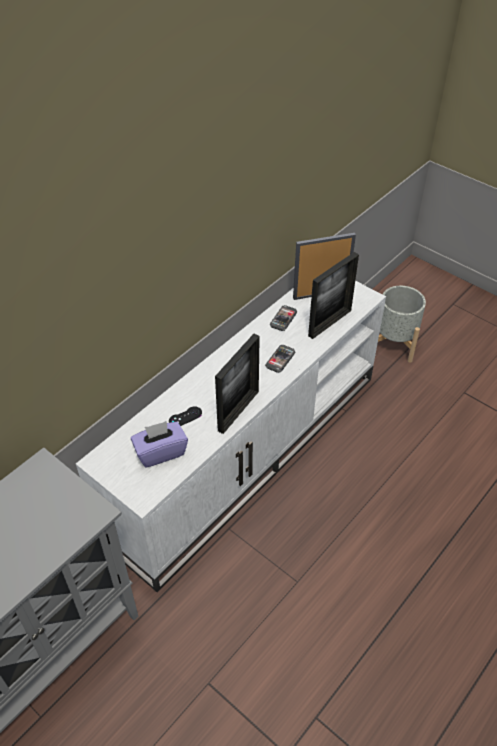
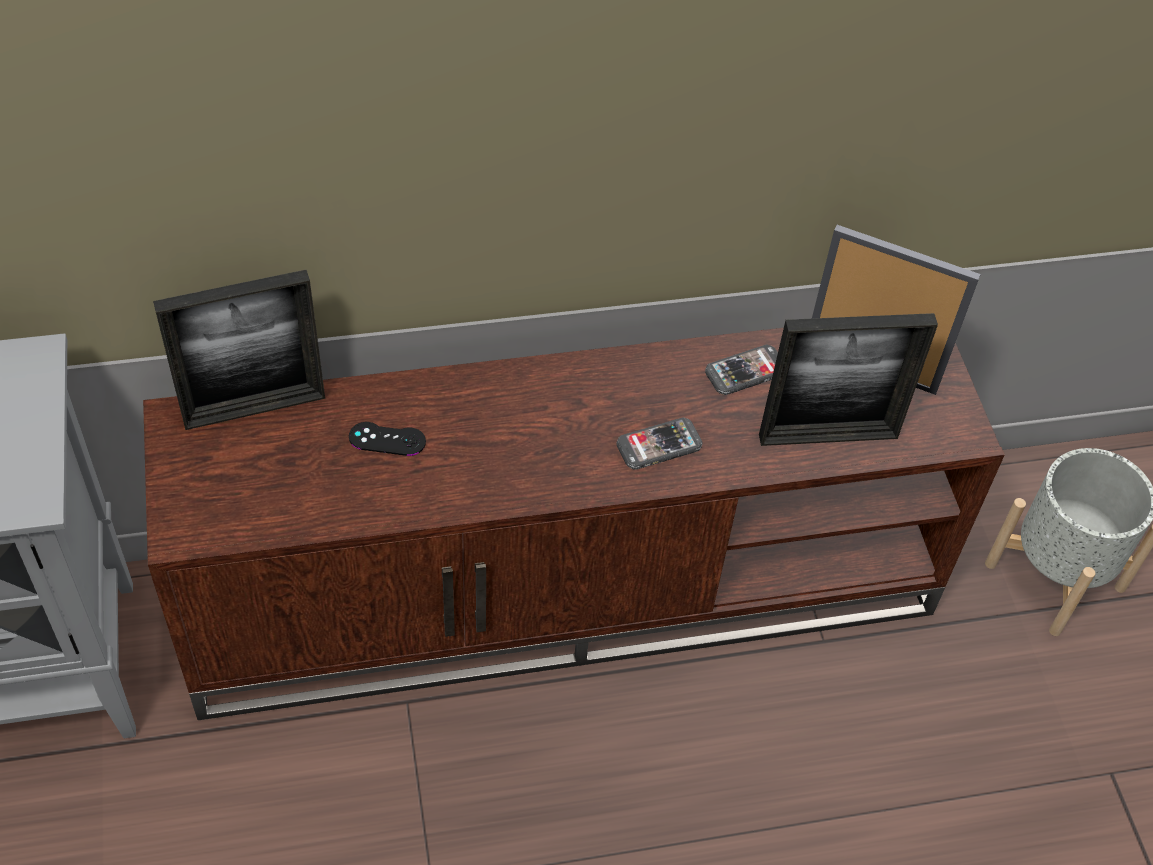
camera: 35 degrees right, 5 degrees up
(160, 452) = (286, 473): purple tissue box -> none
(238, 411) = (486, 490): picture frame -> picture frame (254, 408)
(246, 451) = (566, 587): white tv stand -> brown tv stand

